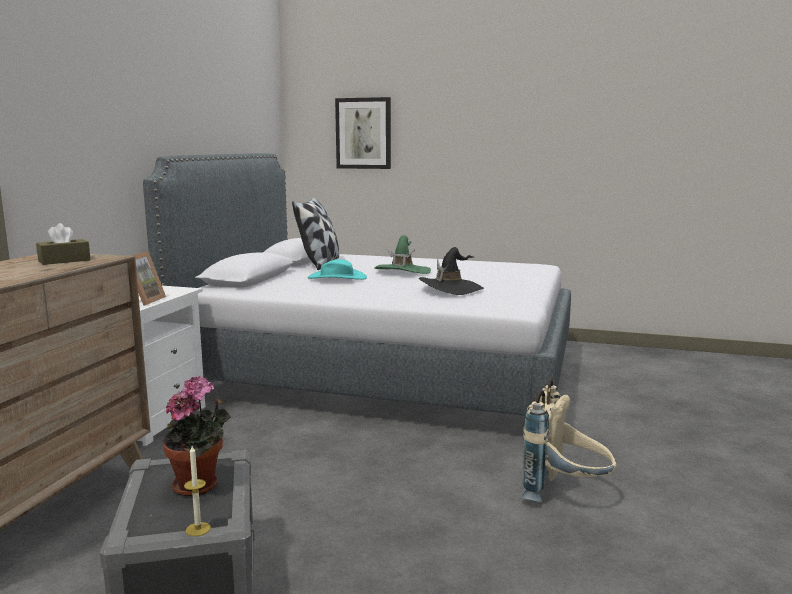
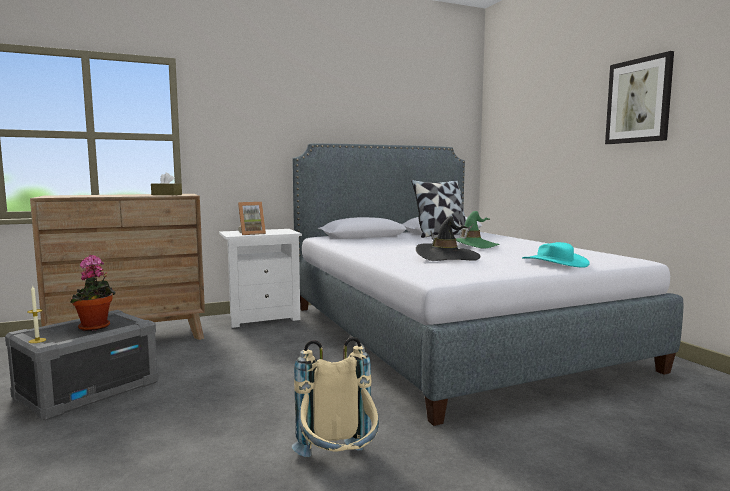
camera: 50 degrees right, 5 degrees down
(337, 278) = (409, 242): turquoise hat -> turquoise hat (554, 262)
(363, 133) = (529, 126): picture -> picture (639, 101)

